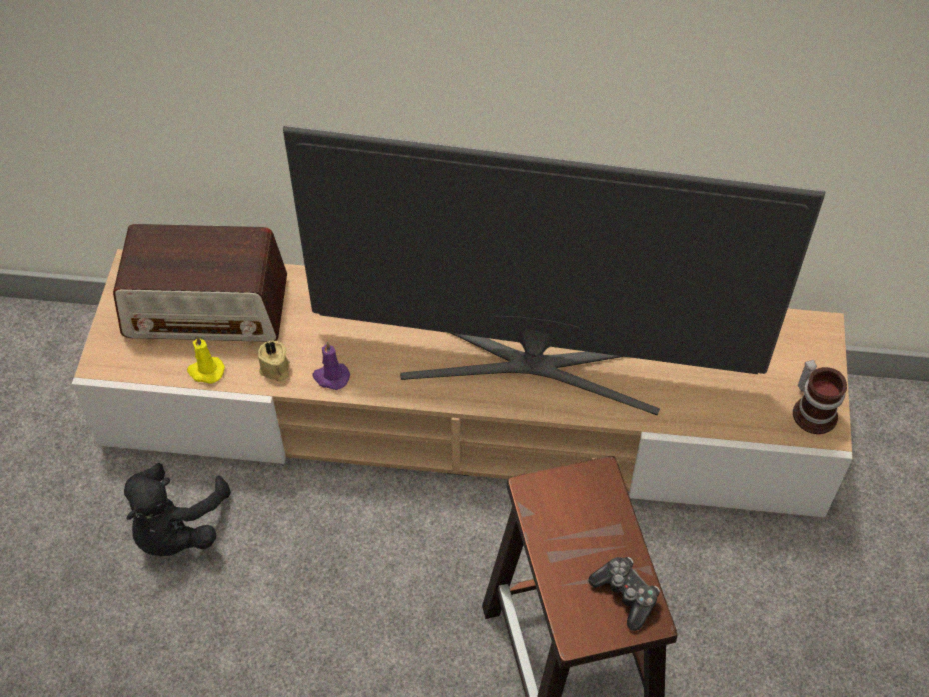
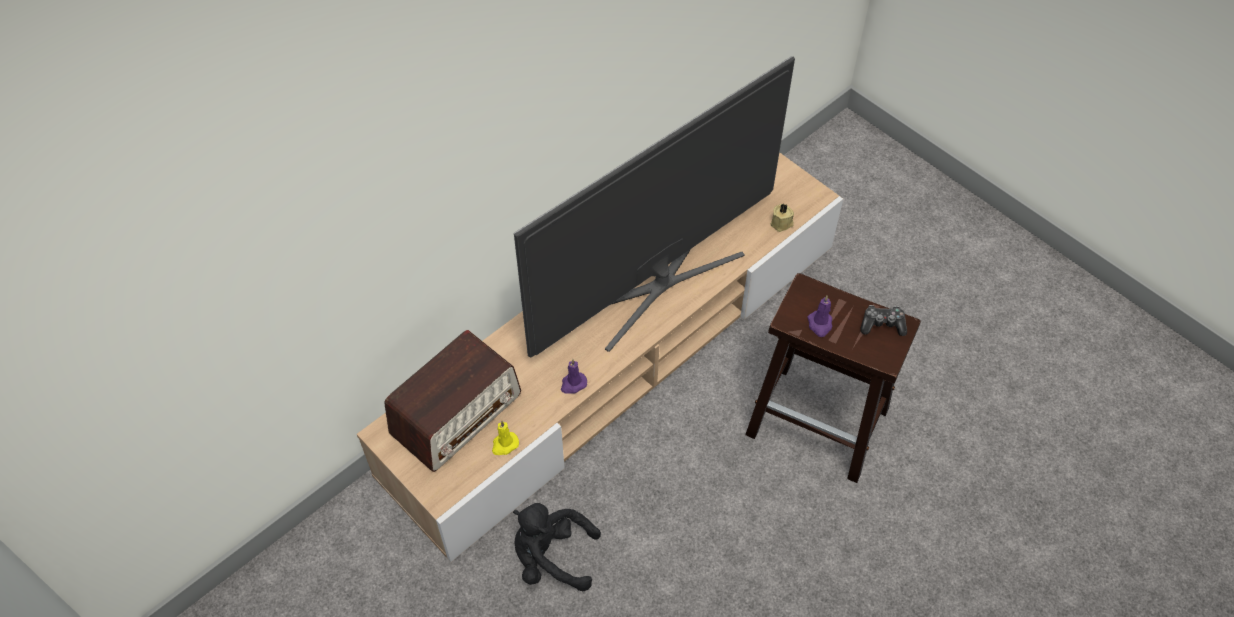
camera: 50 degrees left, 0 degrees up
(176, 528) = (551, 557): black plush toy -> black plush toy turned 135 degrees clockwise
(275, 369) = (539, 408): beige candle -> beige candle (782, 224)
(559, 528) = (820, 324): none -> purple candle
(814, 410) = (803, 191): mug -> none

